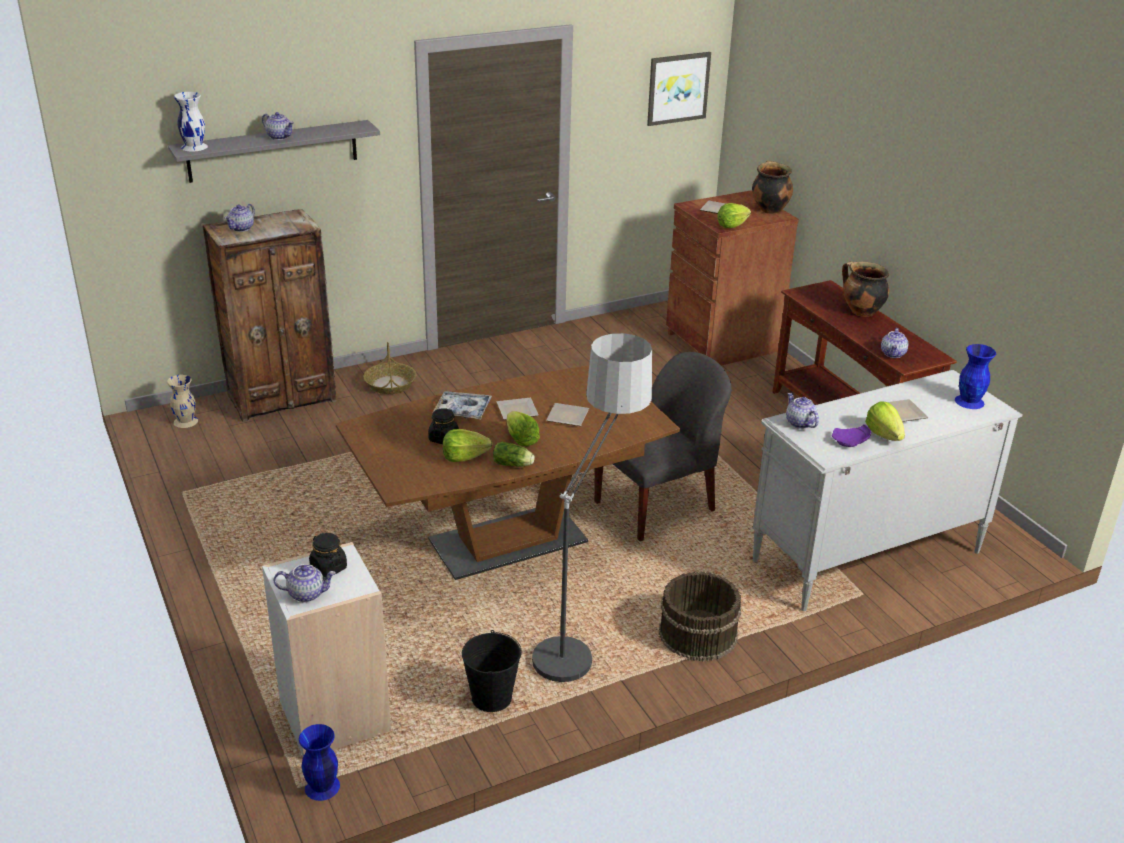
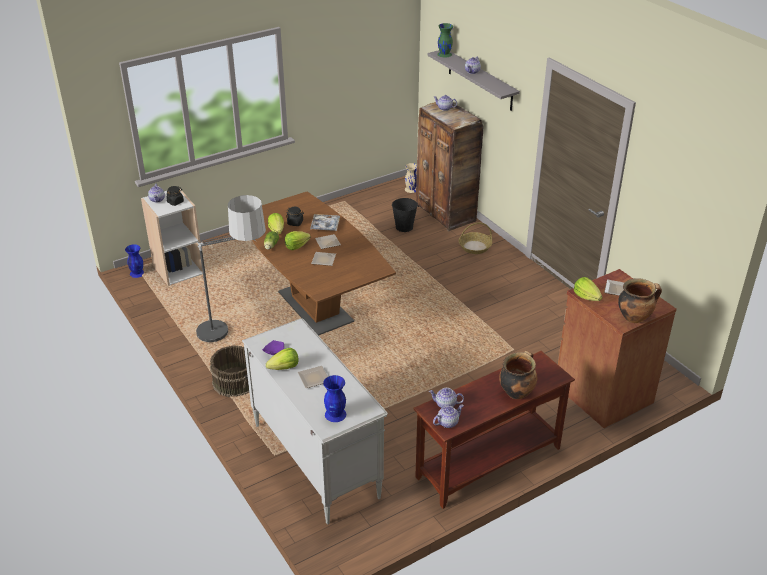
camera: 85 degrees right, 5 degrees up
(194, 146) = (444, 54): white vase -> green vase
(491, 698) = (187, 313): black bucket -> black bucket (404, 227)
(657, 506) = (360, 363): grey chair -> none
(677, 88) = (699, 201): picture -> none
(799, 423) = (296, 332): teapot -> teapot (447, 422)

